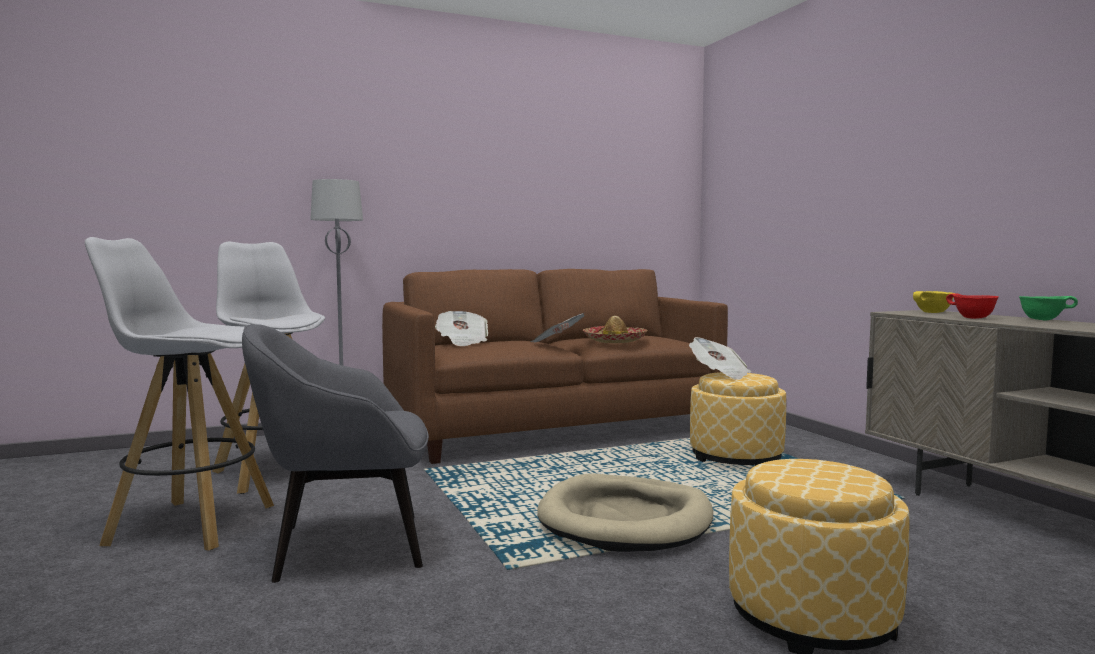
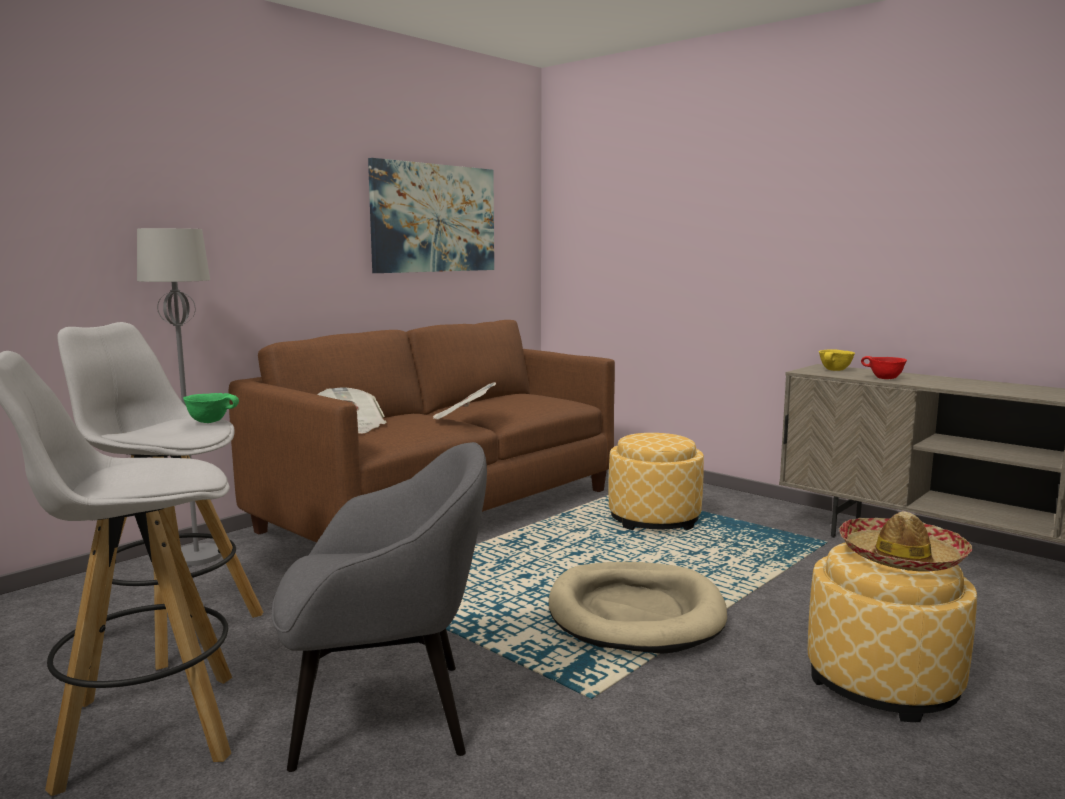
camera: 25 degrees left, 5 degrees up
(344, 546) = (387, 713): grey armchair -> grey armchair turned 150 degrees counterclockwise
(583, 180) = (434, 218): none -> picture
(615, 341) = (512, 408): hat -> hat (901, 557)
(719, 375) = (639, 439): newspaper -> none
(1043, 320) = (934, 377): green bowl -> green bowl (211, 421)

